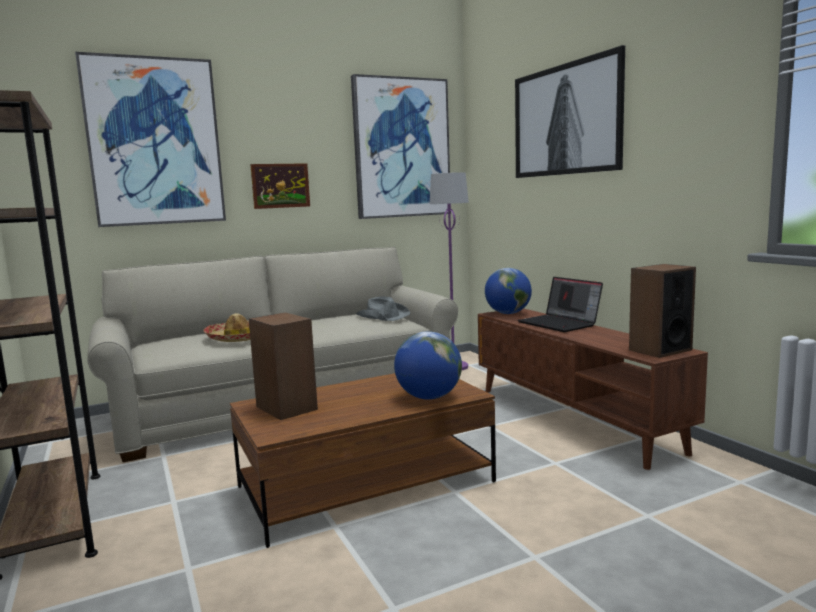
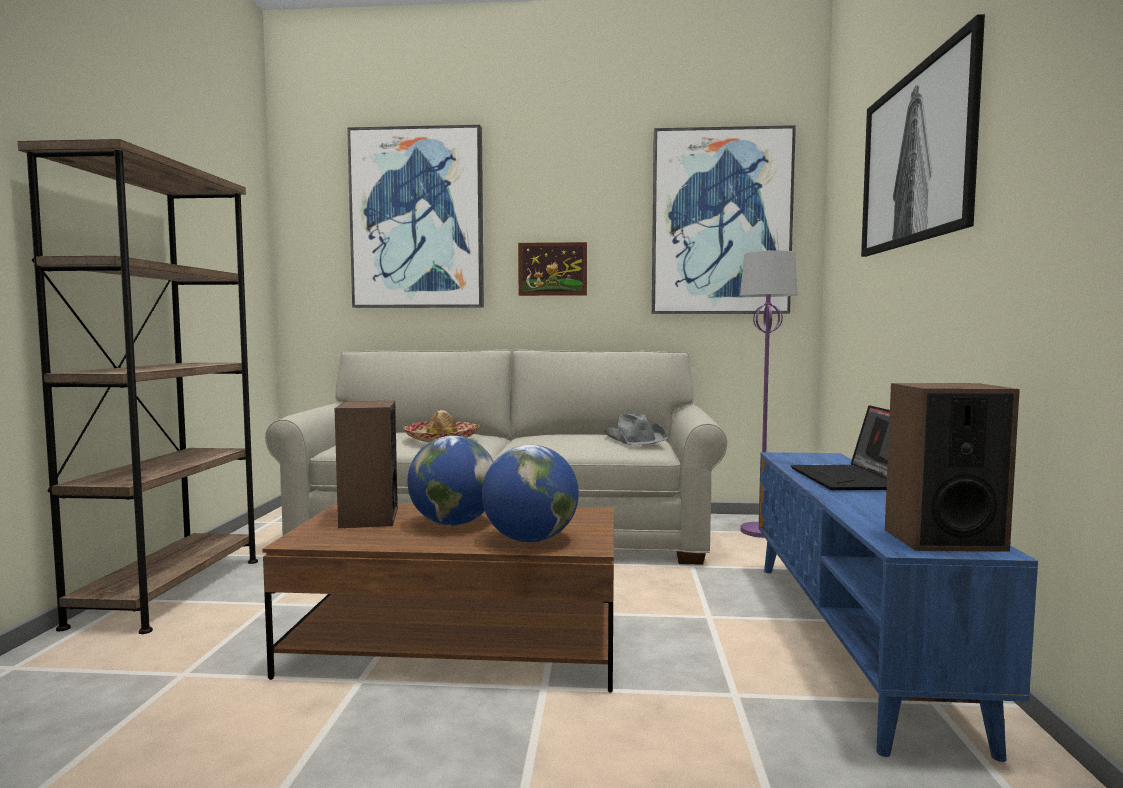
camera: 30 degrees right, 5 degrees down
(508, 313) = (803, 457): globe -> globe (453, 523)
(574, 418) = (853, 640): brown tv stand -> blue tv stand

